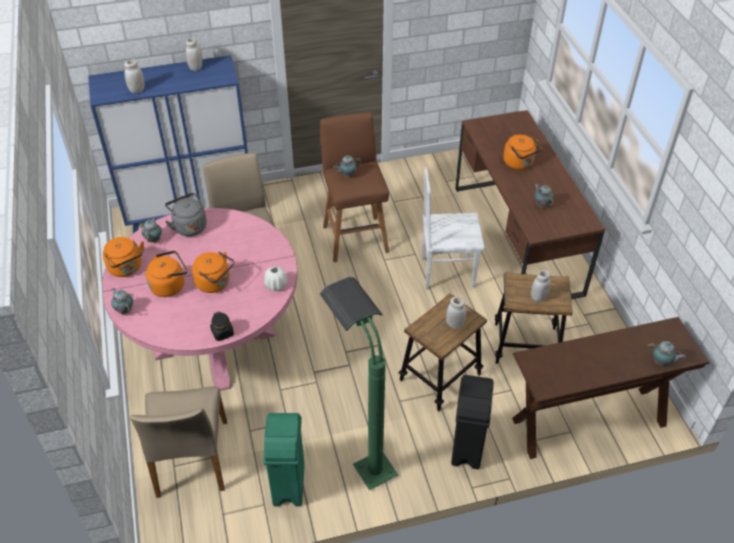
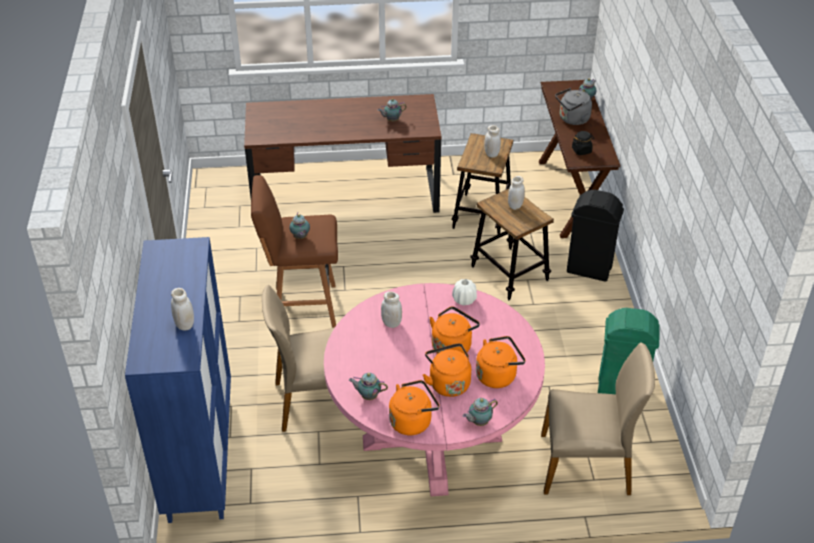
camera: 80 degrees left, 5 degrees down
(189, 226) = (354, 364): grey kettle -> grey kettle (572, 119)
(196, 68) = (158, 271): white jar -> white jar (391, 323)
(222, 333) = (525, 343): black jar -> black jar (581, 150)
(362, 453) = (589, 336): green floor lamp -> none
(447, 272) = (376, 248): white chair -> none
(519, 163) = (328, 122): orange kettle -> orange kettle (498, 375)

